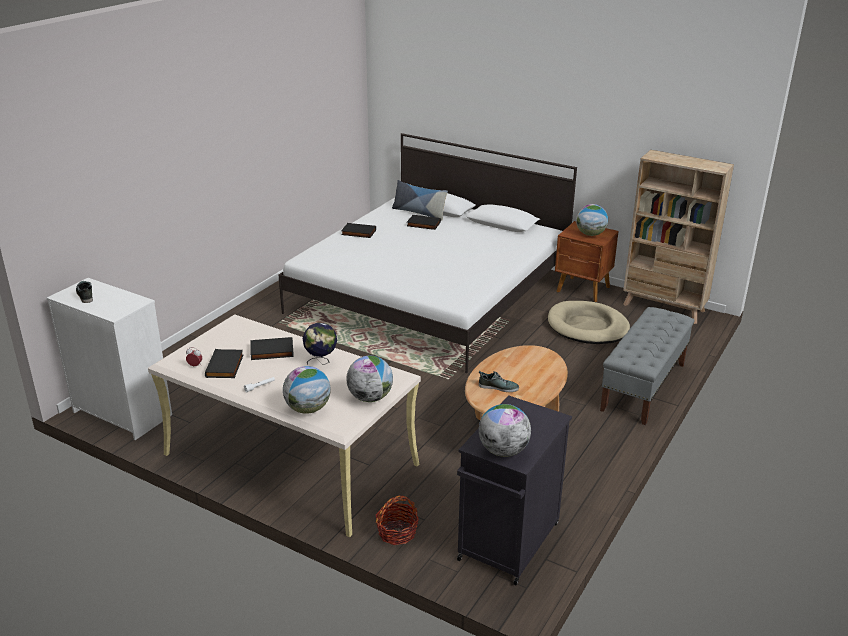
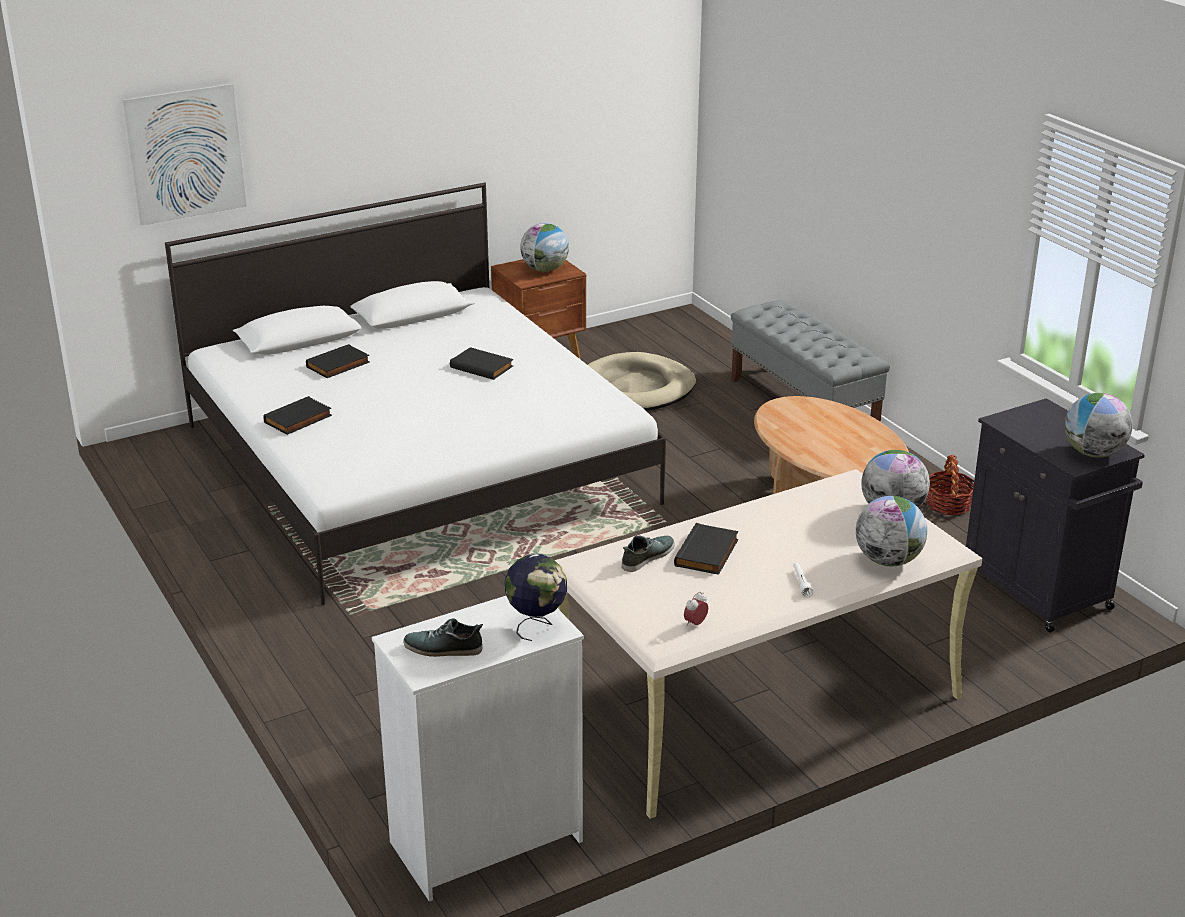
camera: 60 degrees left, 0 degrees up
(225, 366) = (719, 598): black book -> black book (482, 366)
(321, 362) = (770, 523): globe -> globe (536, 625)
(397, 532) = (973, 659): basket -> basket (948, 504)
(419, 213) = (291, 356): pillow -> none
(420, 90) = (186, 154): none -> picture
(498, 387) = (844, 454): shoe -> shoe (647, 557)
(664, 308) = (644, 329): beige bookcase -> none

